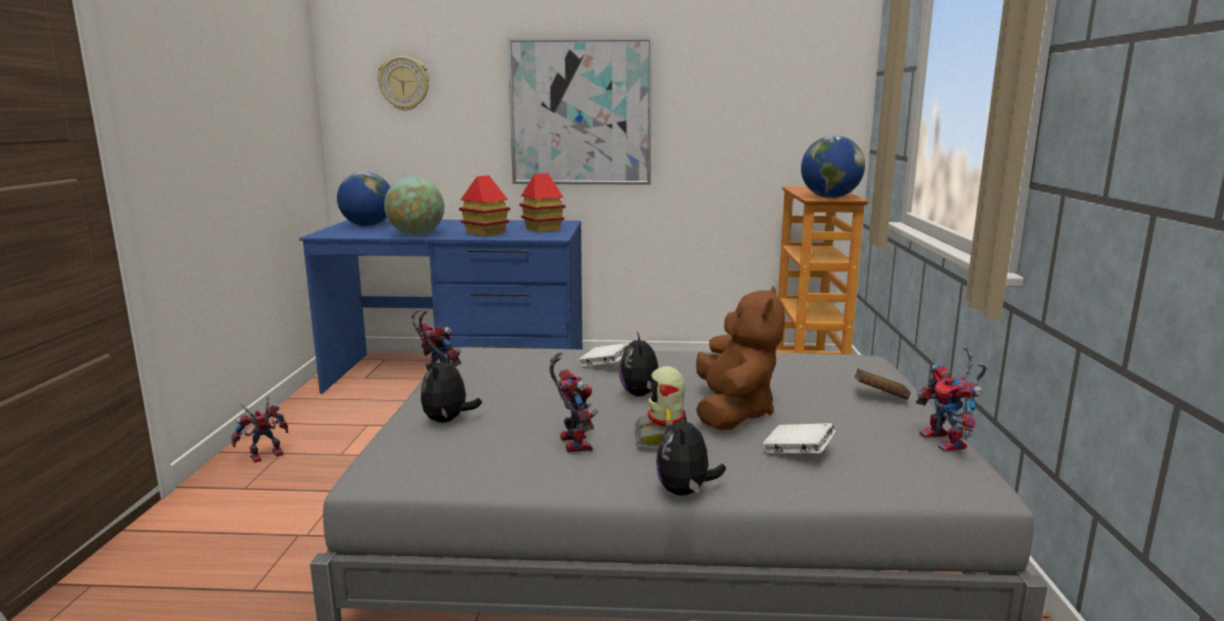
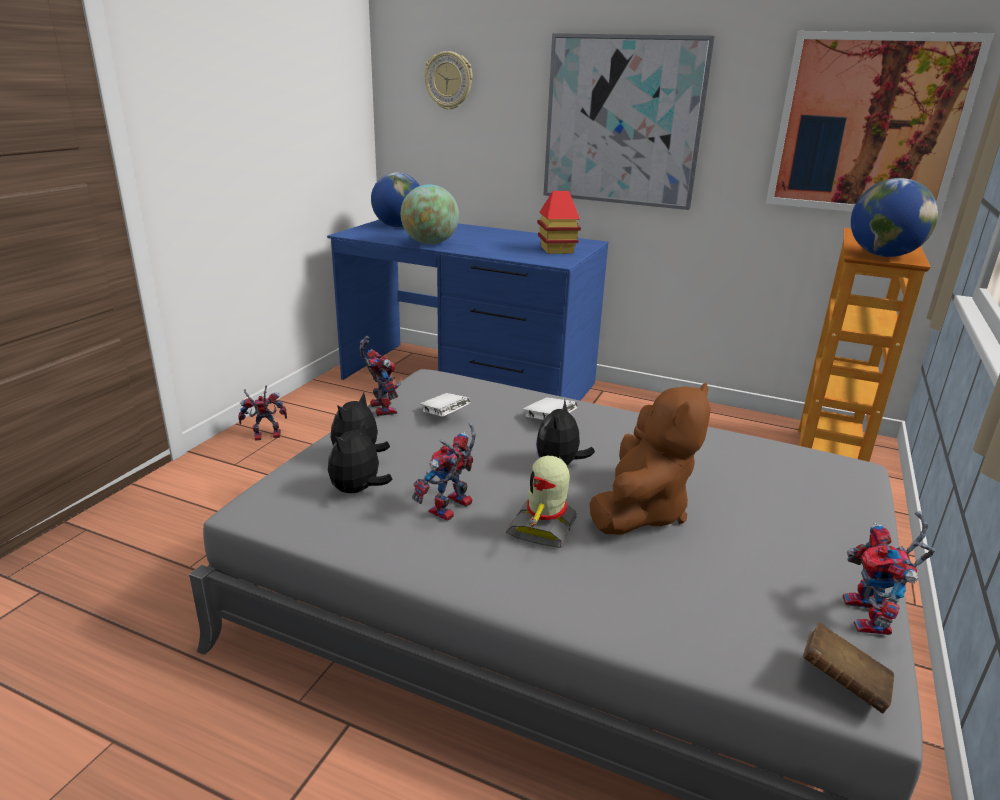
camera: 20 degrees right, 10 degrees up
(485, 233) = (495, 249): toy house -> none
(571, 442) = (450, 510): toy robot -> toy robot turned 150 degrees counterclockwise
(685, 492) = (519, 604): plush toy -> plush toy (358, 490)
(785, 104) = (869, 125): none -> picture
(797, 453) = (673, 586): white book -> white book (444, 415)
(880, 397) = (834, 527): brown book -> brown book (842, 683)

